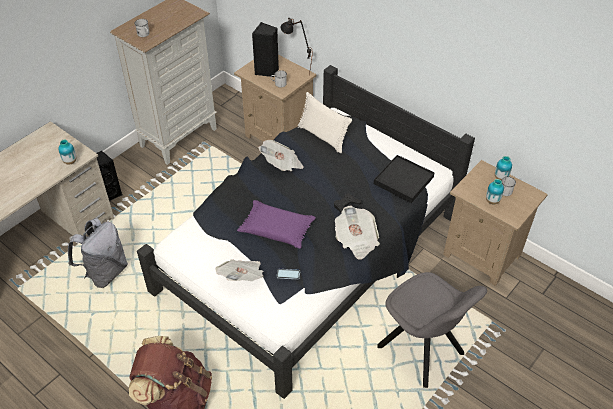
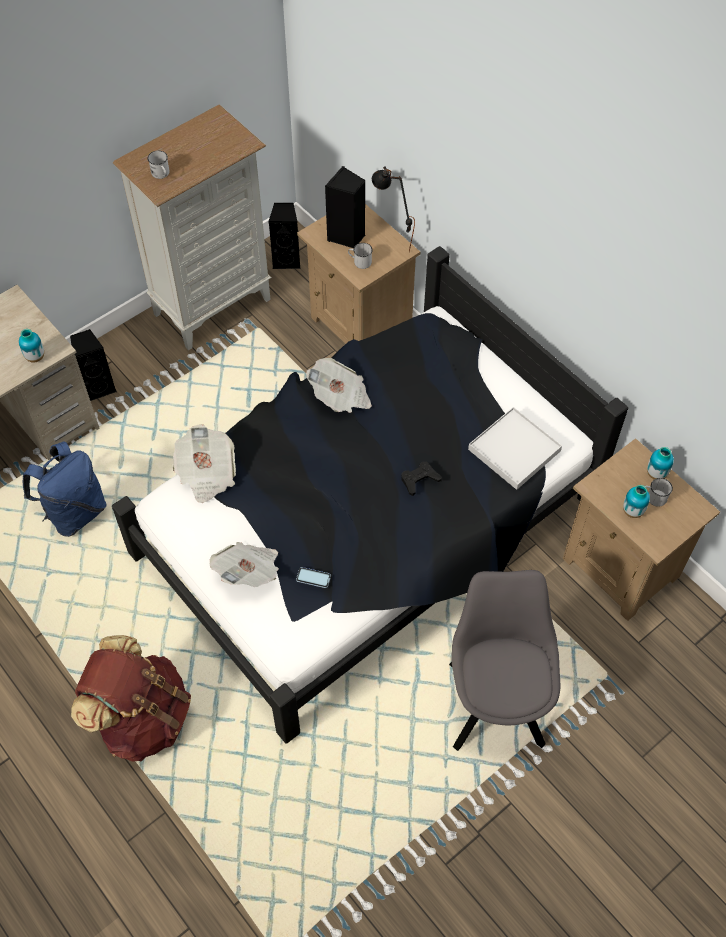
camera: 10 degrees right, 10 degrees up
(105, 272) = (75, 512): grey backpack -> blue backpack
(223, 105) = (287, 260): none -> black speaker
(276, 227) = (312, 500): purple pillow -> none
(323, 136) = (411, 357): white pillow -> none
(356, 240) = (422, 539): newspaper -> newspaper (206, 474)
(403, 180) = (514, 450): black tray -> white tray
(421, 350) = (494, 702): grey chair -> grey chair turned 150 degrees counterclockwise

